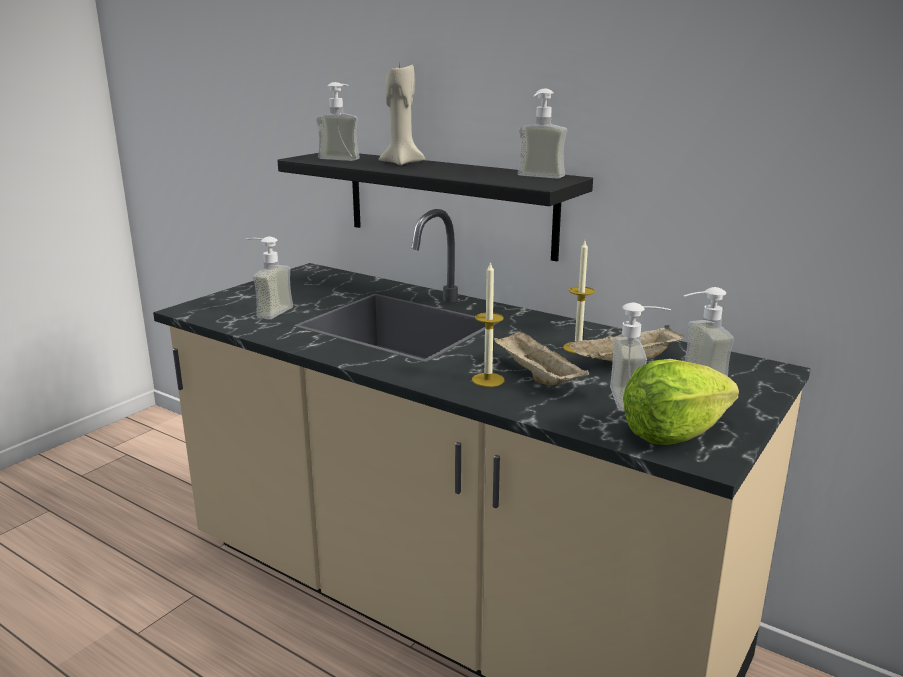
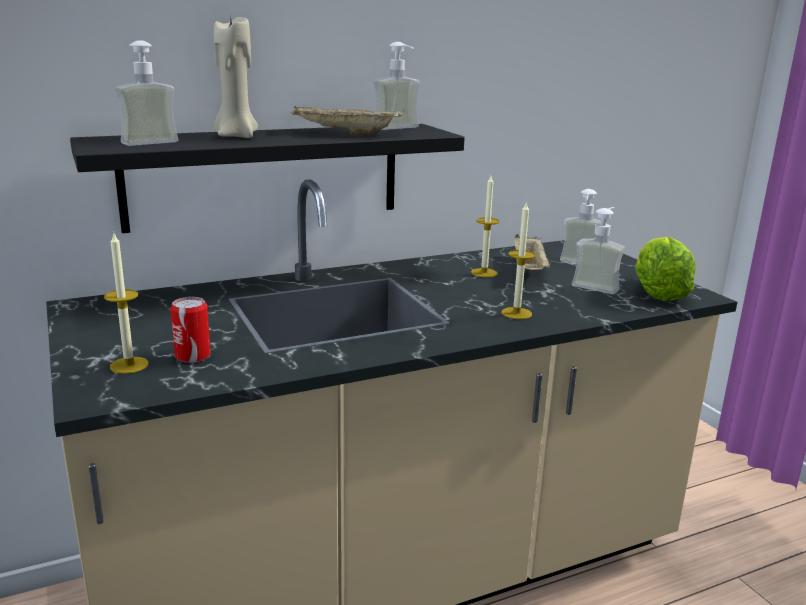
camera: 60 degrees left, 0 degrees up
(238, 303) = (129, 365): none -> candle
(267, 311) = (193, 356): soap dispenser -> can
(535, 375) = (524, 298): beige tray -> beige tray (345, 133)

